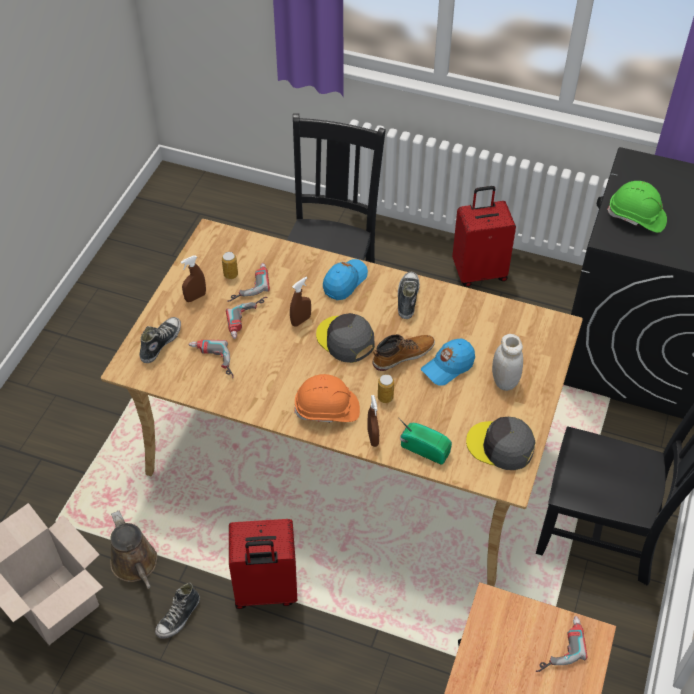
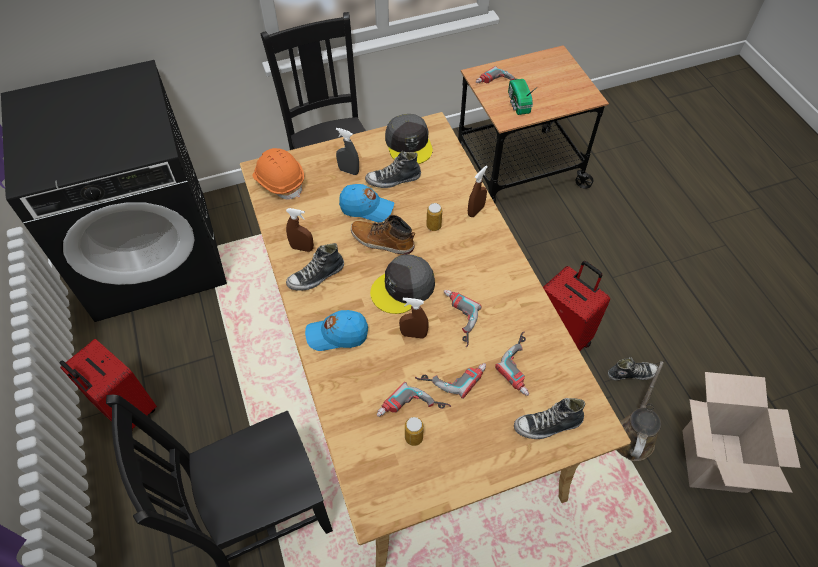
camera: 130 degrees left, 5 degrees up
(195, 297) = (470, 444): brown spray bottle -> brown spray bottle (302, 248)
(287, 351) = (455, 319): none -> power drill
(327, 410) = (481, 252): orange hard hat -> orange hard hat (279, 181)
(345, 340) = (403, 288): grey cap -> grey cap turned 45 degrees clockwise
(424, 448) = (453, 179): radio -> radio (518, 104)
(464, 405) = (393, 180): none -> shoe
(504, 381) = (348, 171): white jar -> grey spray bottle
(636, 217) = (113, 144): green hard hat -> none

